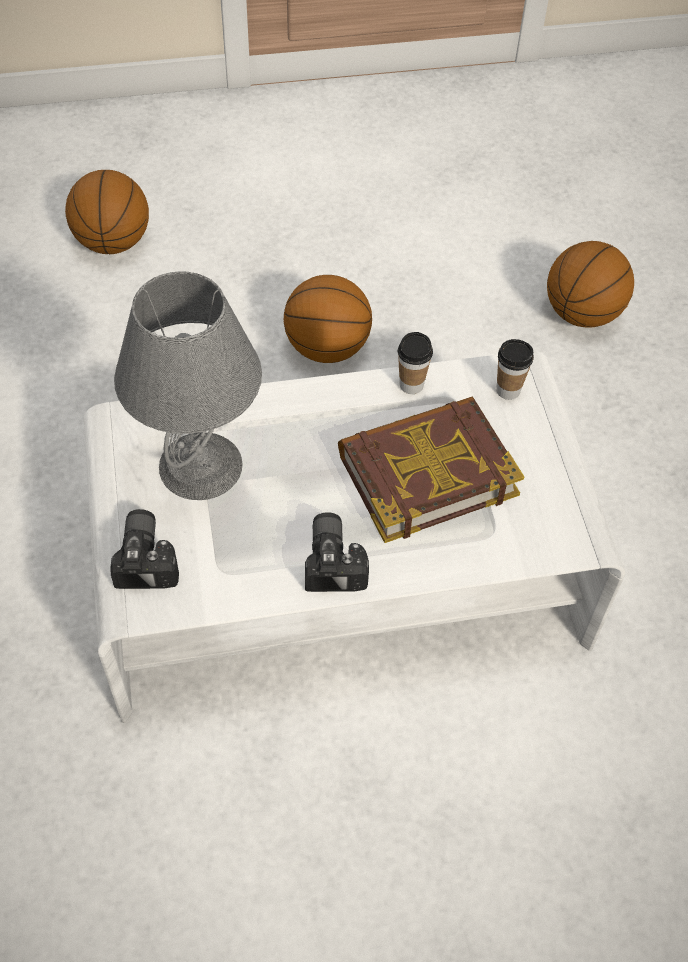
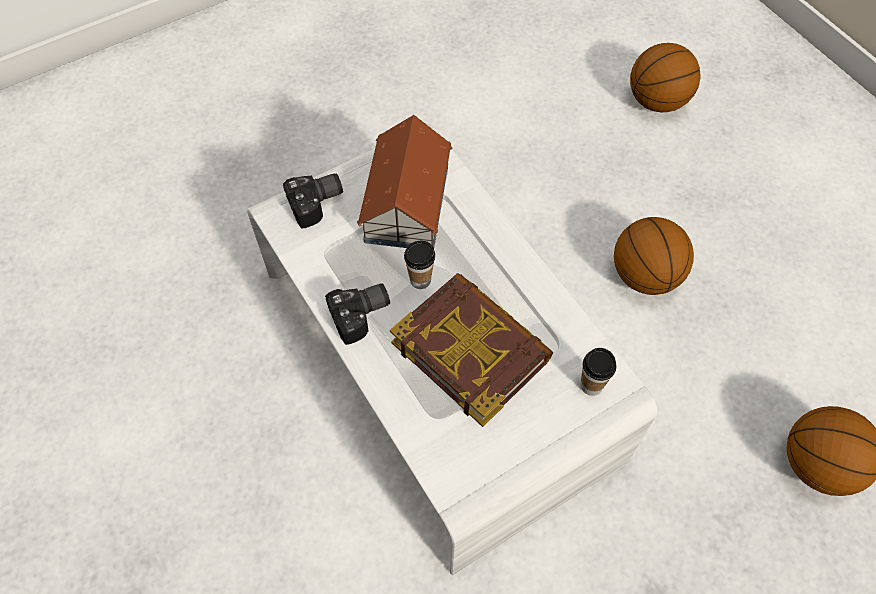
camera: 70 degrees right, 5 degrees up
(200, 464) = (408, 202): grey table lamp -> toy house
(411, 385) = (556, 310): cup -> cup (420, 280)

